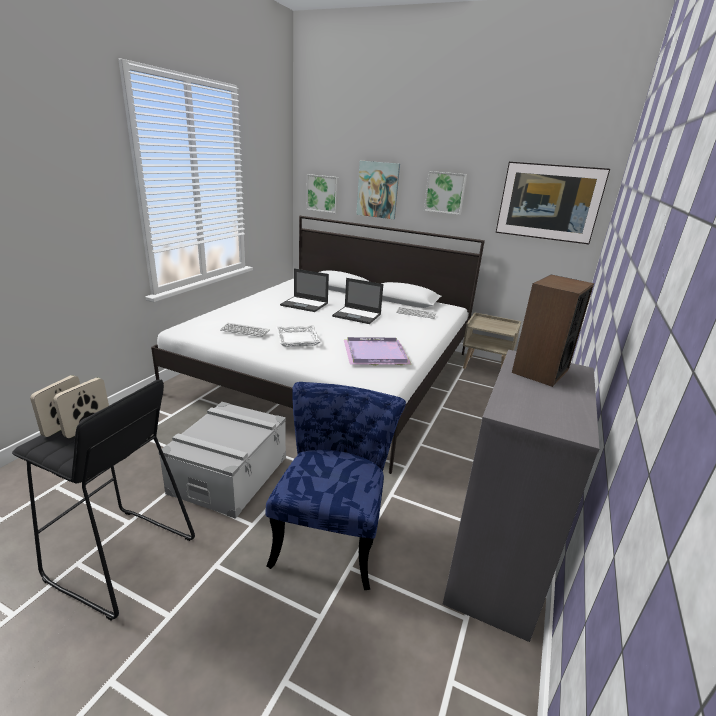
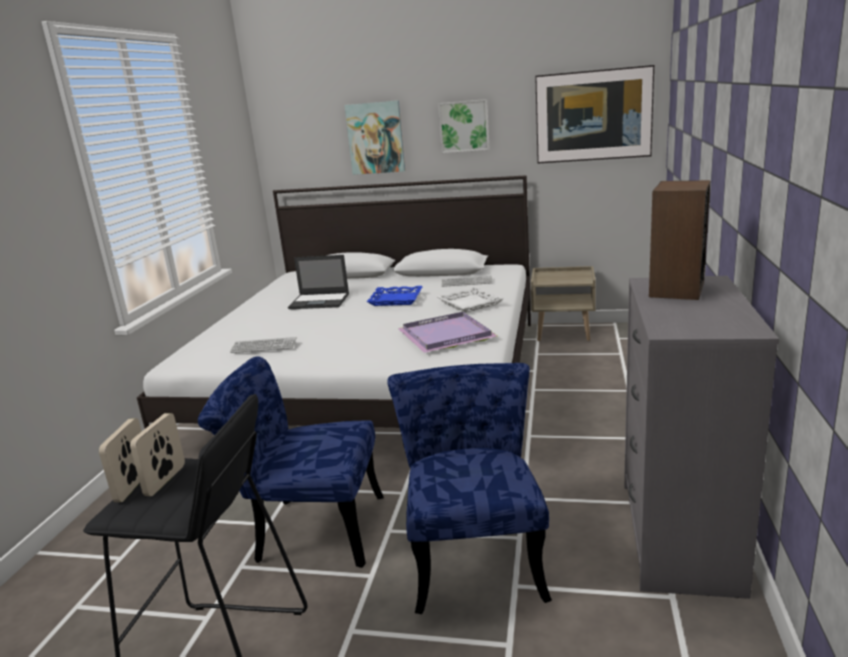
camera: 10 degrees left, 5 degrees down
(229, 474) = (309, 529): grey storage box -> blue chair
(297, 339) = (338, 341): white tray -> white tray (469, 304)
(323, 193) = (301, 155): picture -> none
(357, 315) = (396, 299): laptop -> blue tray

